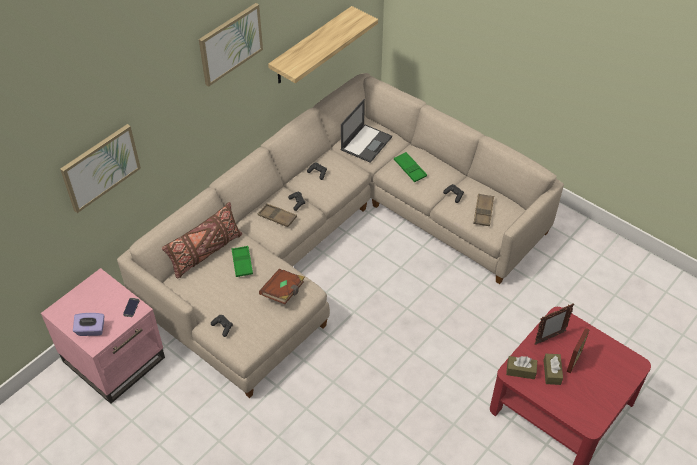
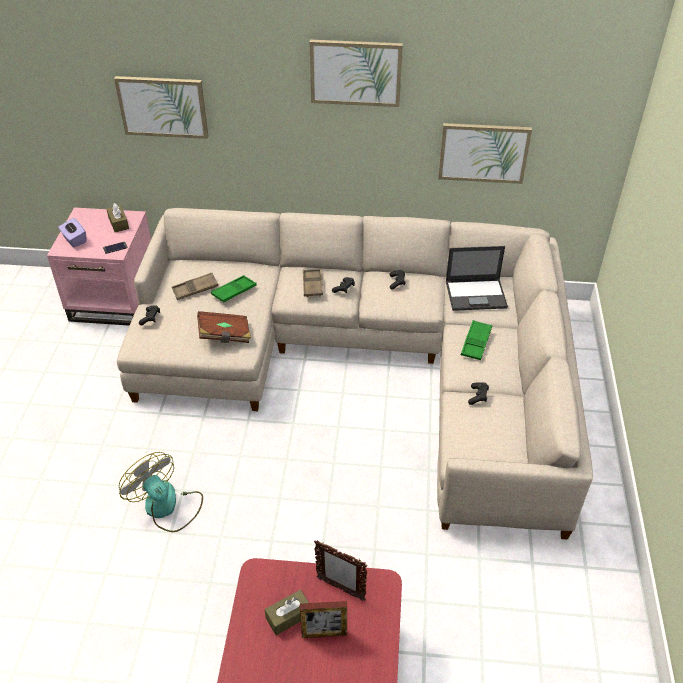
camera: 55 degrees right, 5 degrees down
(205, 253) = (228, 265): brown pillow -> none
(311, 46) = (483, 152): shelf -> picture
(371, 420) = (167, 507): none -> fan
(483, 212) = (479, 433): brown tray -> brown tray (195, 289)
(520, 371) = (267, 582): brown tissue box -> brown tissue box (118, 223)

